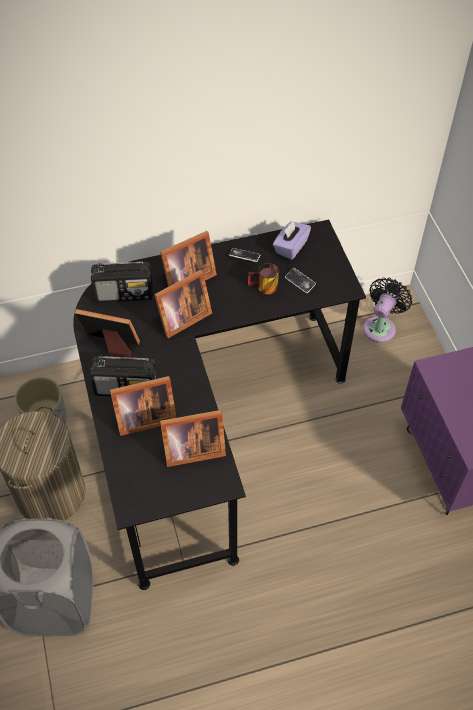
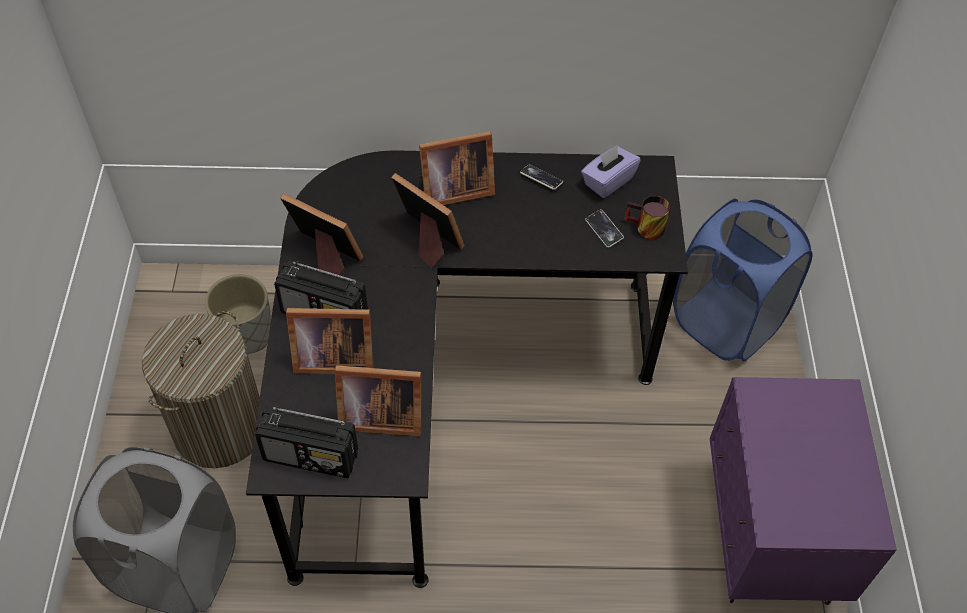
camera: 15 degrees right, 0 degrees up
(124, 294) = (367, 191): radio -> radio (312, 456)
(180, 318) = (427, 240): picture frame -> picture frame turned 120 degrees counterclockwise
(264, 288) = (552, 227): mug -> mug (645, 229)
(381, 327) = (725, 322): black fan -> blue laundry basket

